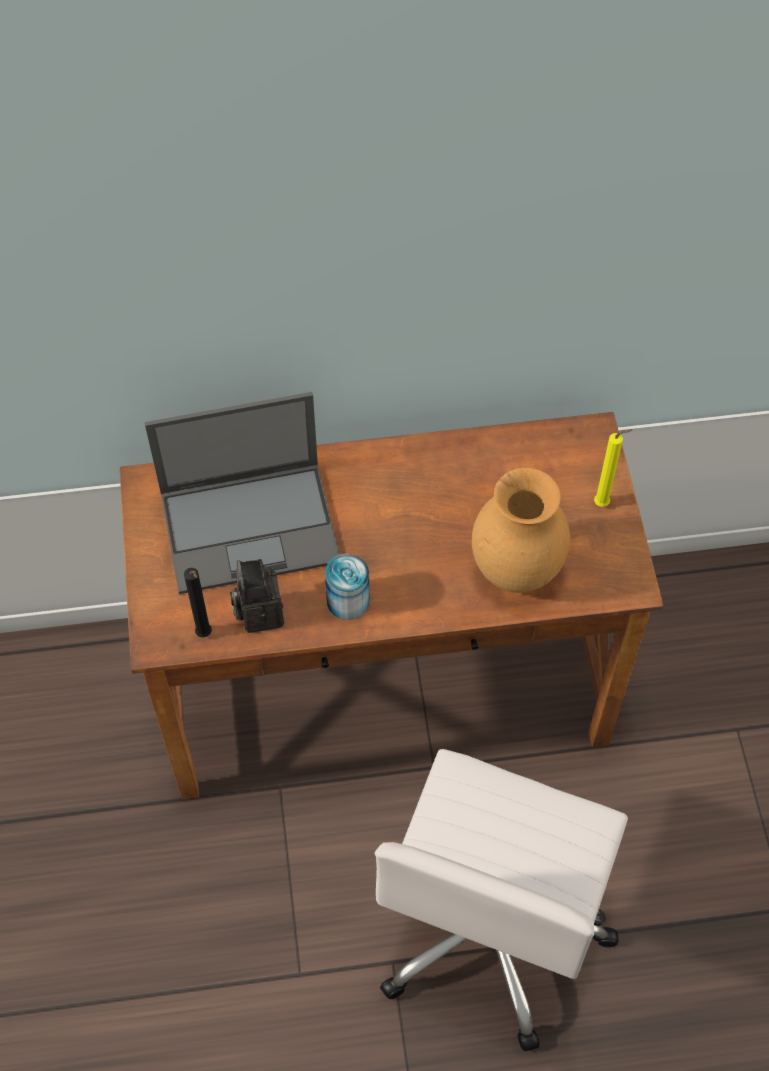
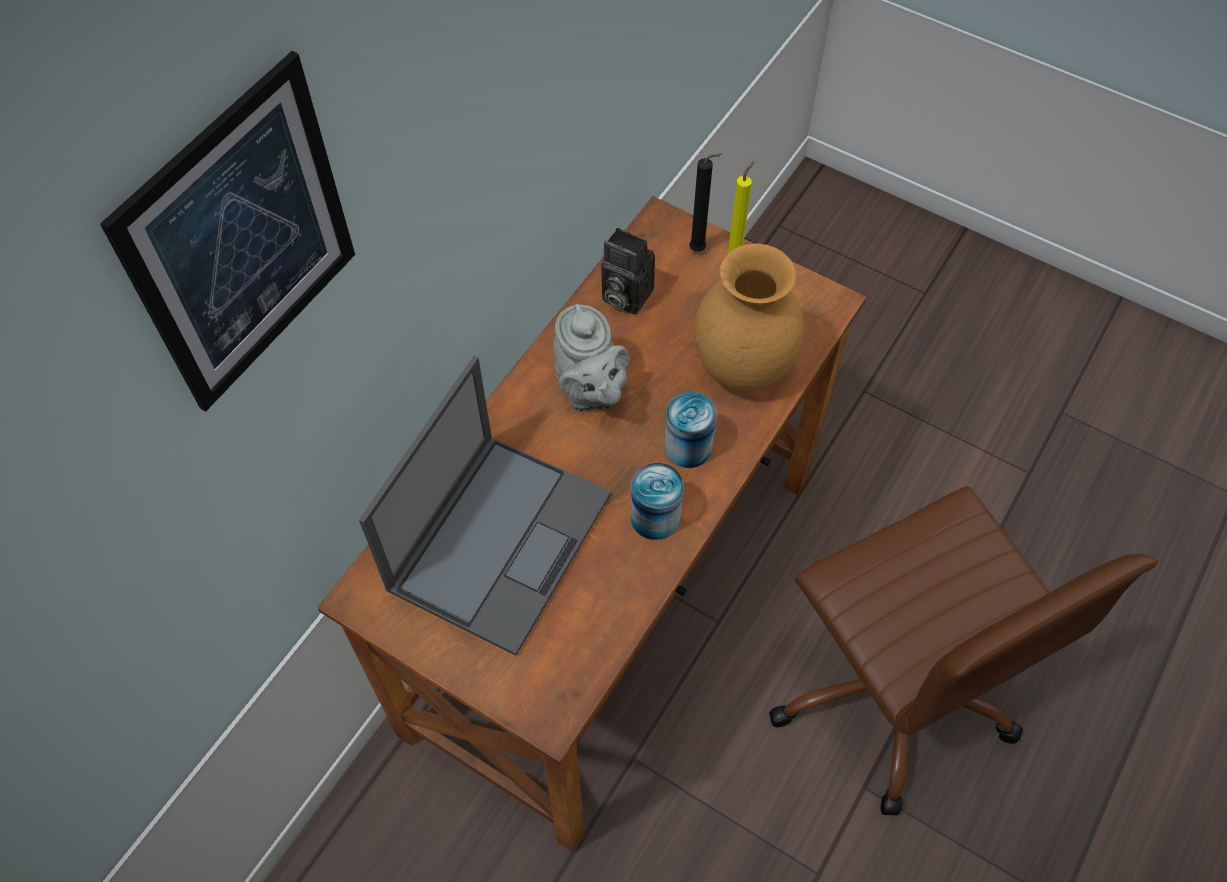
camera: 50 degrees left, 0 degrees up
(140, 197) = (243, 239): none -> picture
(205, 635) = (582, 665): black candle -> black candle (700, 250)
(258, 612) = (599, 600): camera -> camera (623, 295)
(409, 493) = (590, 391): none -> grey teapot
(420, 581) = (688, 447): none -> can
(490, 928) = (892, 688): white office chair -> brown office chair

